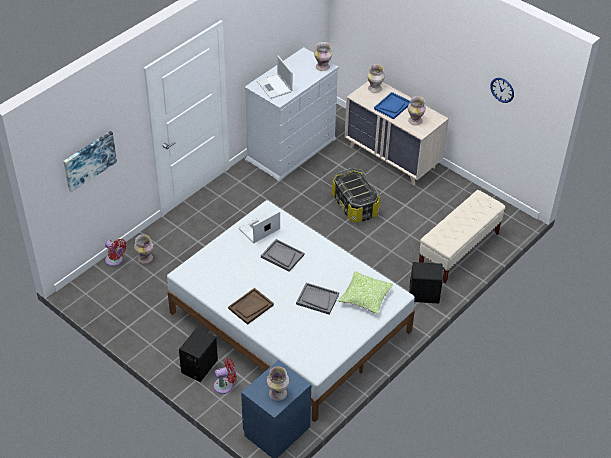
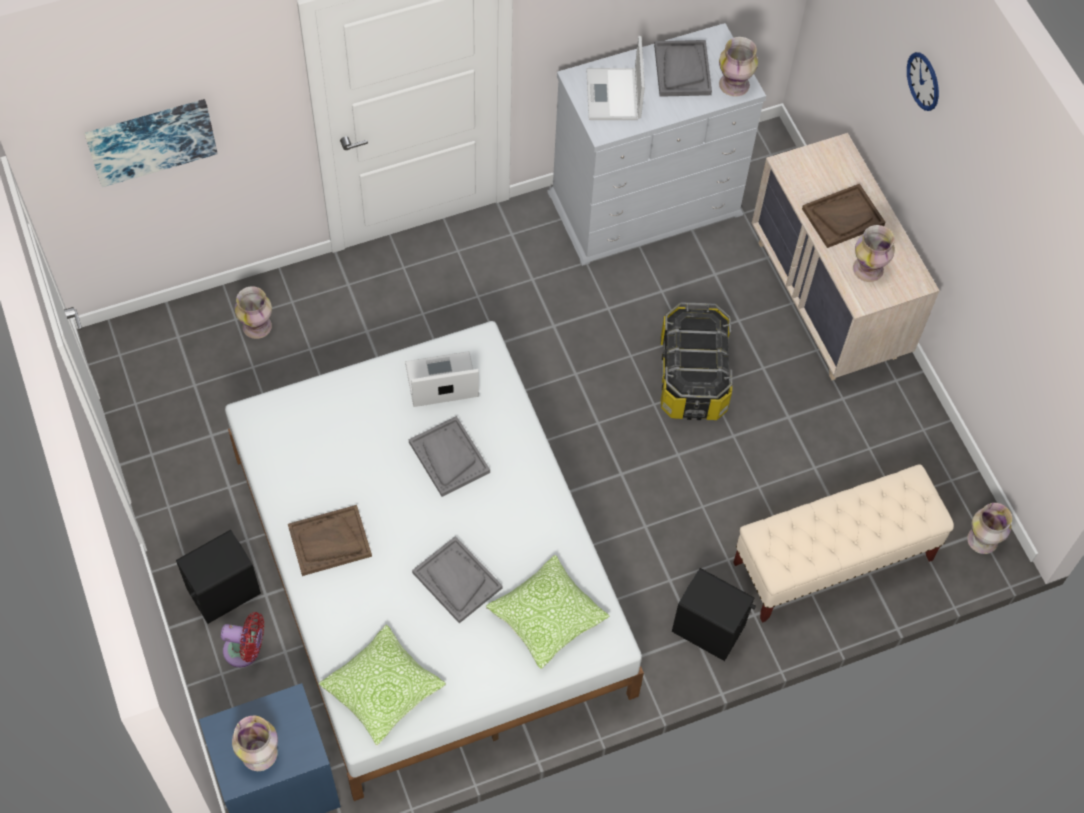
camera: 25 degrees right, 15 degrees up
(115, 261) = (204, 310): red fan -> none
(297, 68) = (682, 69): none -> grey tray
(313, 352) = (383, 689): none -> pillow
(374, 89) = (832, 162): vase -> vase (981, 541)
(392, 106) = (843, 217): blue tray -> brown tray
(502, 90) = (1038, 304): wall clock -> wall clock (923, 81)

